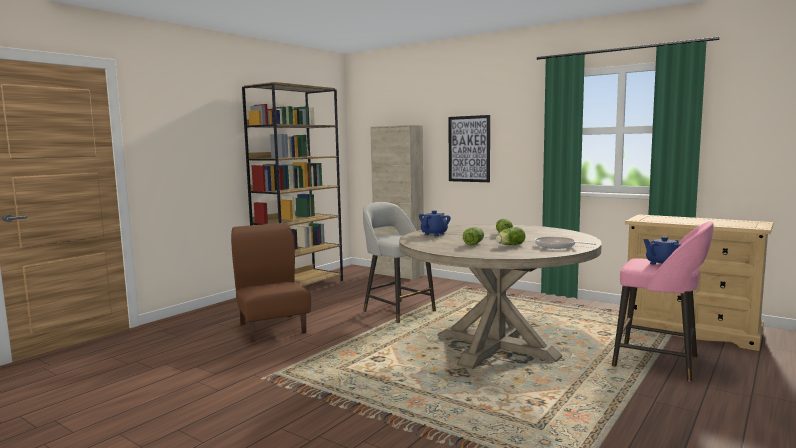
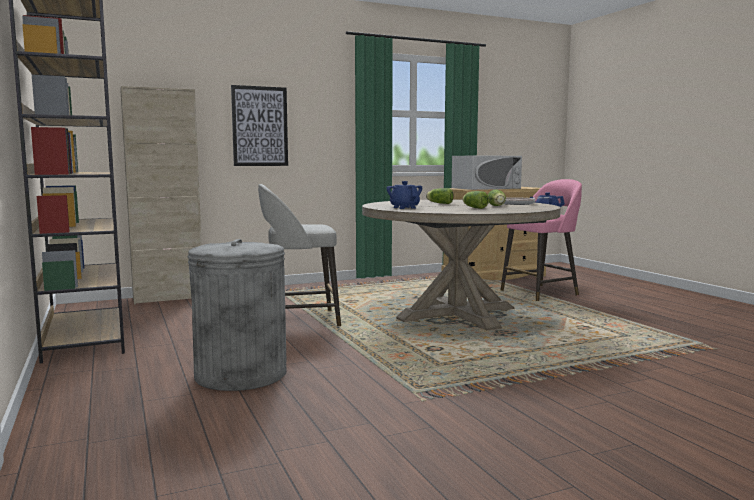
camera: 60 degrees left, 0 degrees up
(272, 327) = (240, 374): brown chair -> grey trash can
(682, 220) = (486, 188): none -> white microwave

